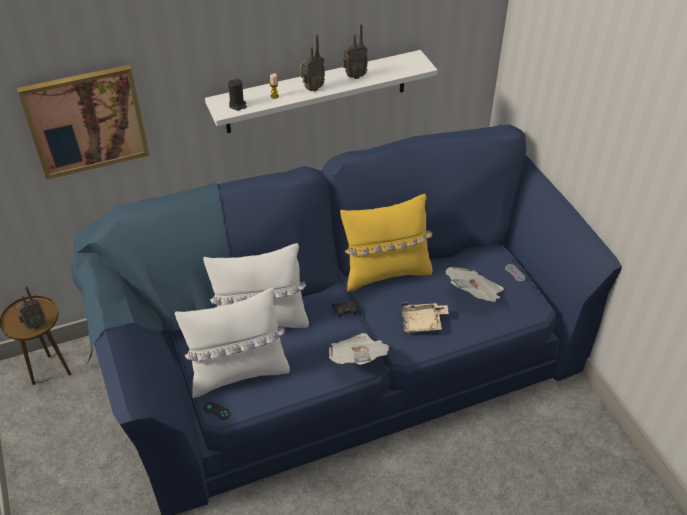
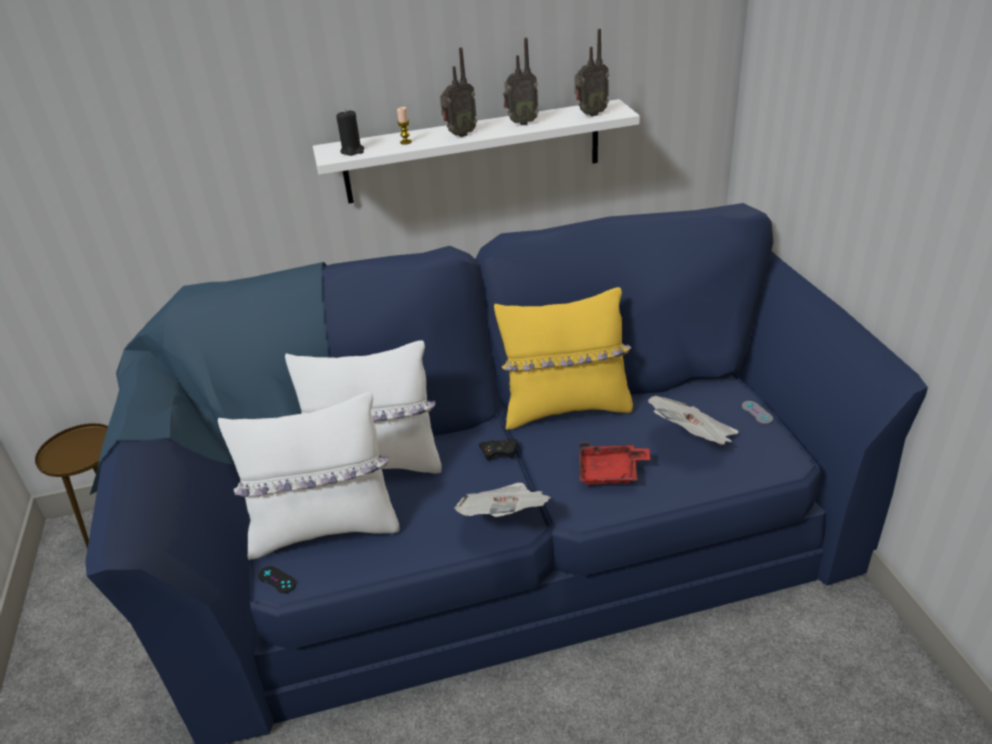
camera: 10 degrees right, 10 degrees down
(35, 325) = (80, 458): radio -> radio (590, 114)
(86, 121) = (145, 166): picture -> none
(422, 322) = (610, 472): beige tray -> red tray

